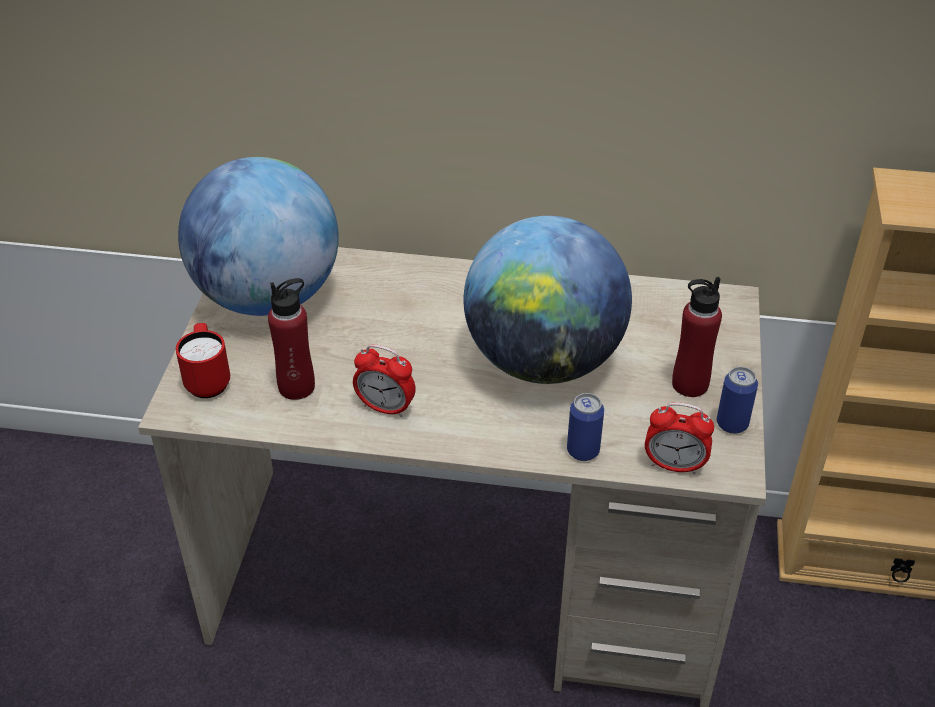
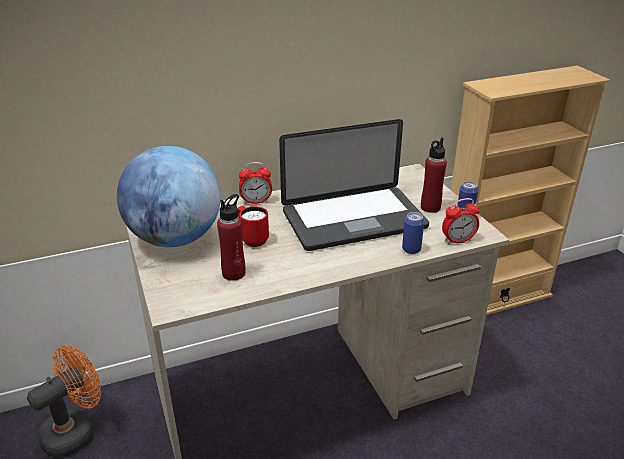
camera: 30 degrees left, 10 degrees down
(131, 501) = (76, 430): none -> orange fan
(208, 380) = (176, 288): red mug -> red mug (252, 238)
(385, 408) = (293, 266): alarm clock -> alarm clock (256, 201)
(543, 361) = (354, 220): globe -> laptop

